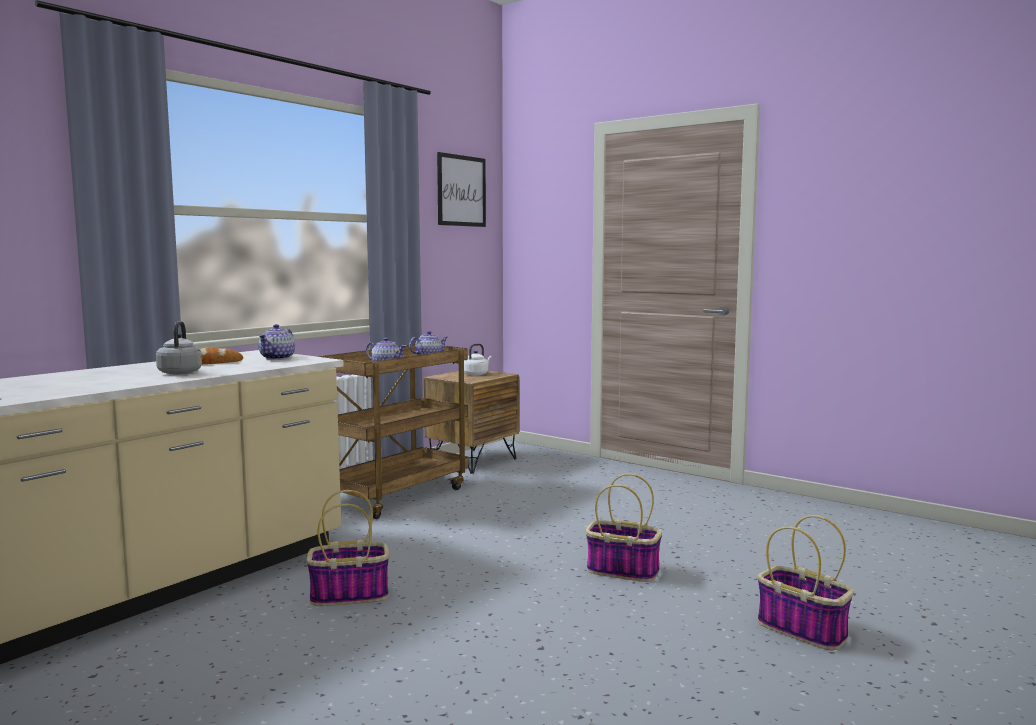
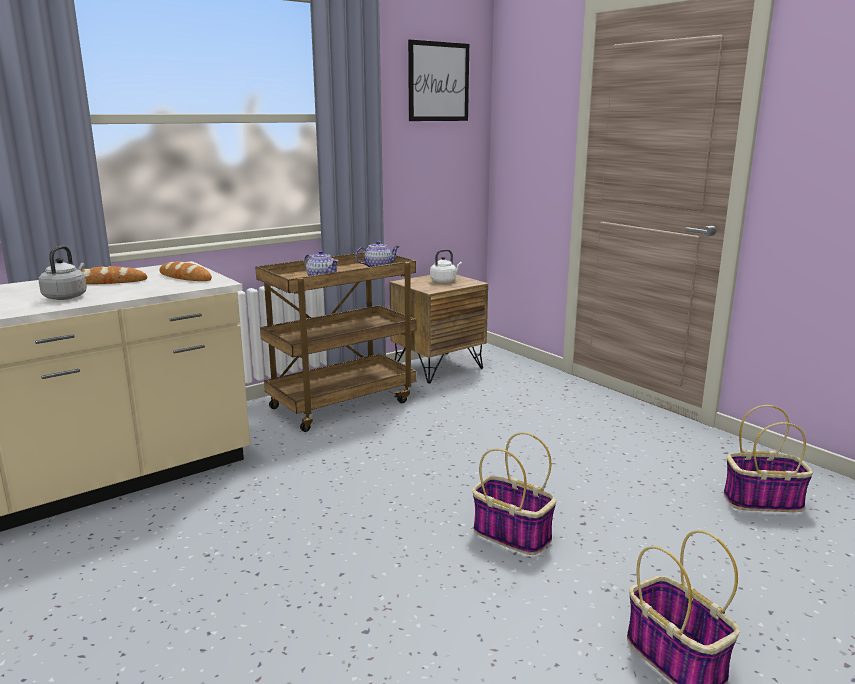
camera: 15 degrees right, 10 degrees up
(278, 358) = (185, 277): teapot -> bread
(350, 595) = (225, 526): basket -> basket (763, 501)

